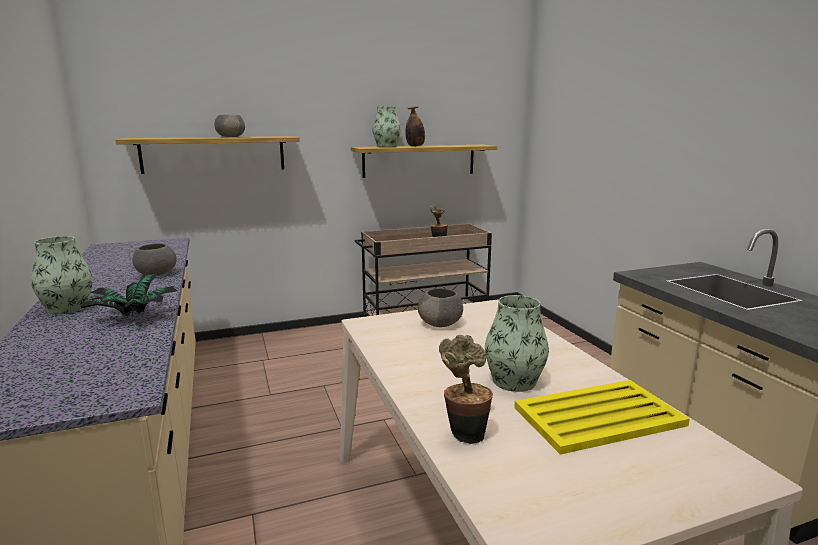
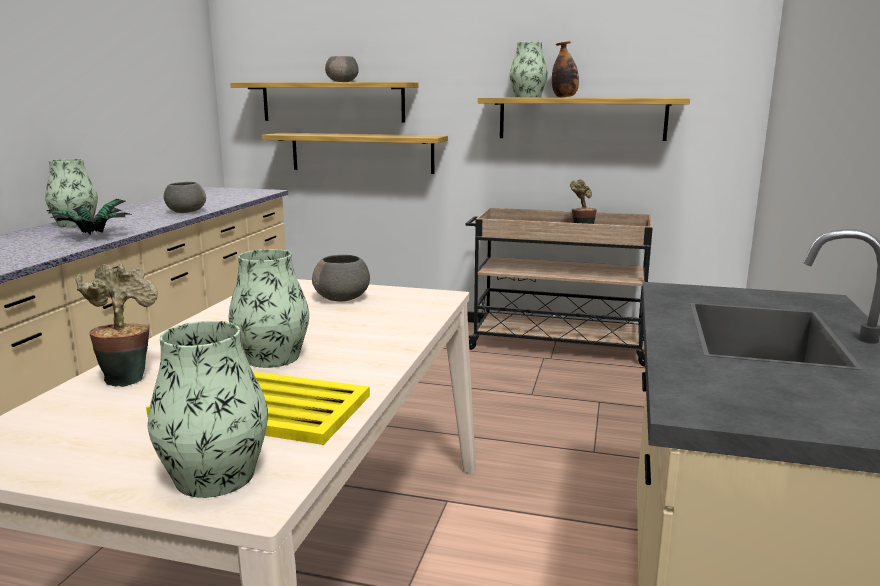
camera: 35 degrees right, 0 degrees up
(245, 197) = (362, 152): none -> shelf
(696, 471) = (215, 476): none -> vase

